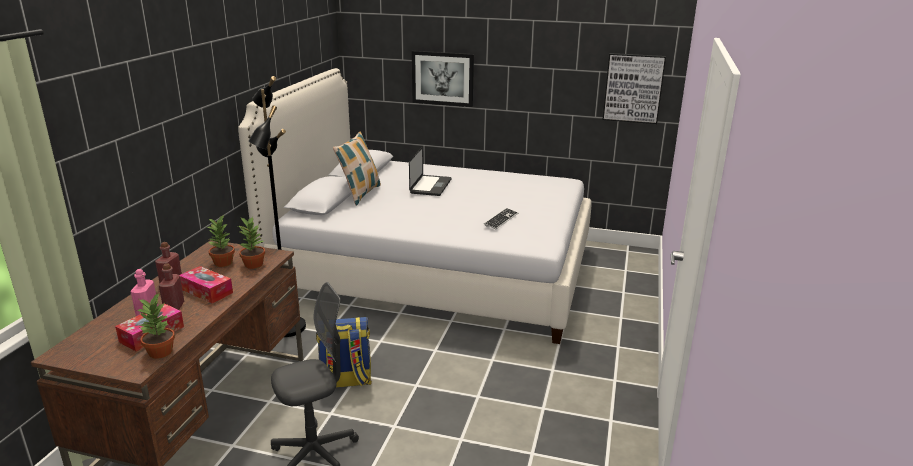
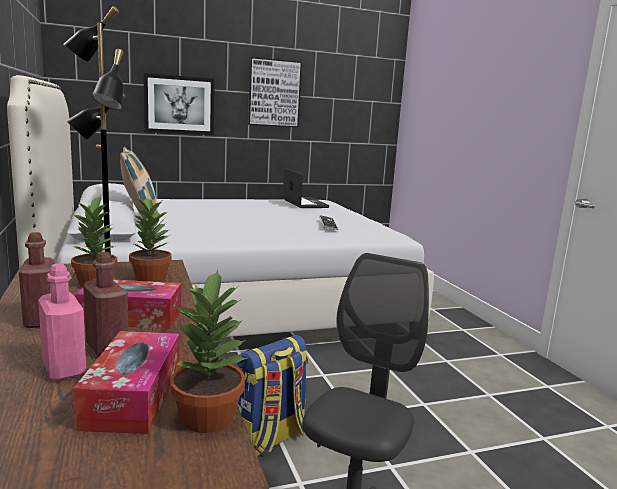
camera: 35 degrees left, 10 degrees down
(430, 186) = (209, 210): laptop -> laptop (305, 203)
(633, 88) = (362, 113): picture -> picture (274, 93)

